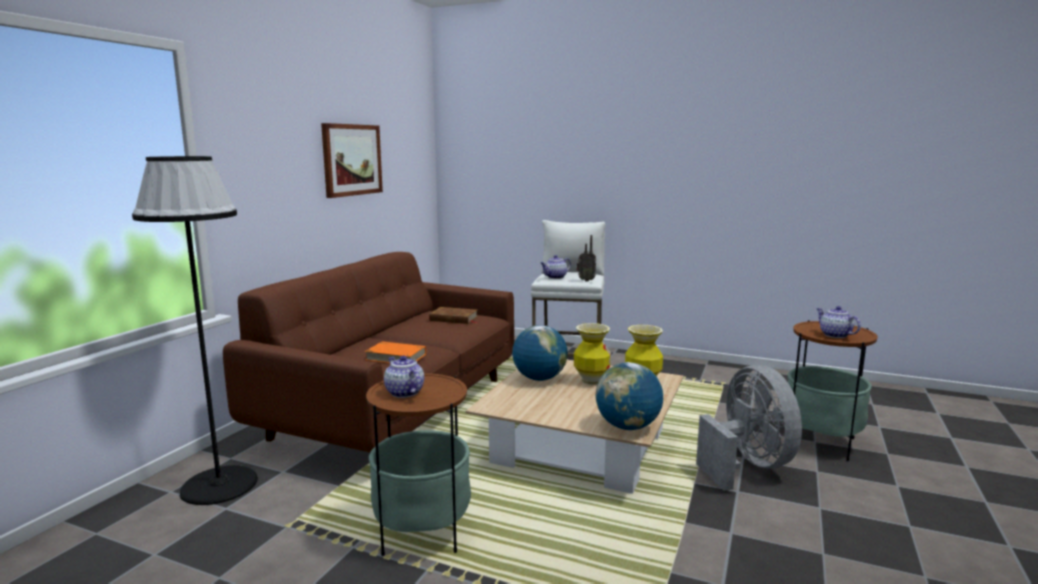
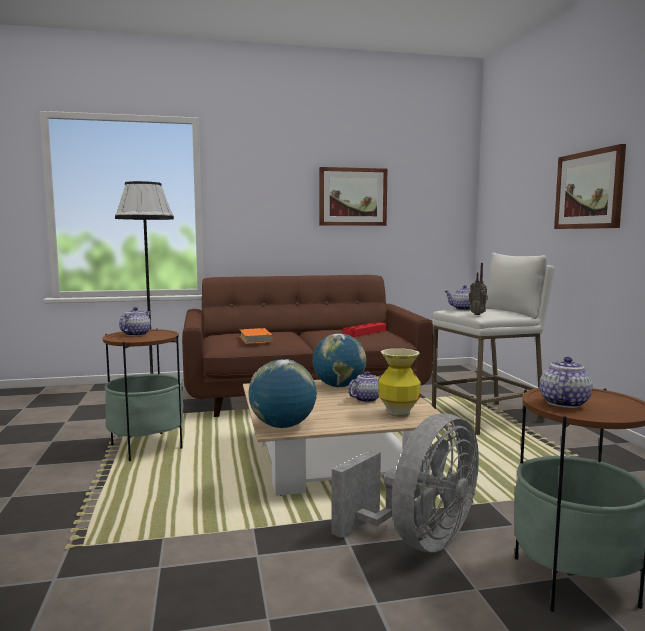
camera: 55 degrees right, 5 degrees down
(454, 319) = (365, 333): brown book -> red tray
(591, 381) = (366, 399): vase -> teapot
(605, 163) = (589, 190): none -> picture

